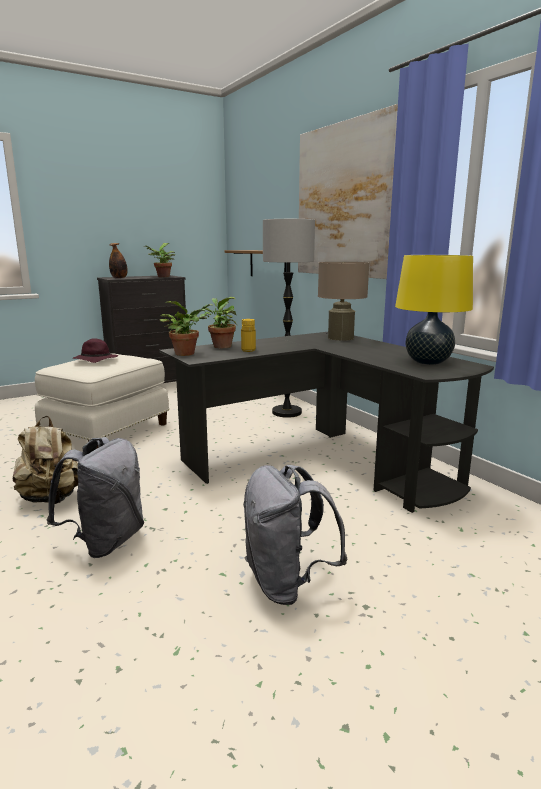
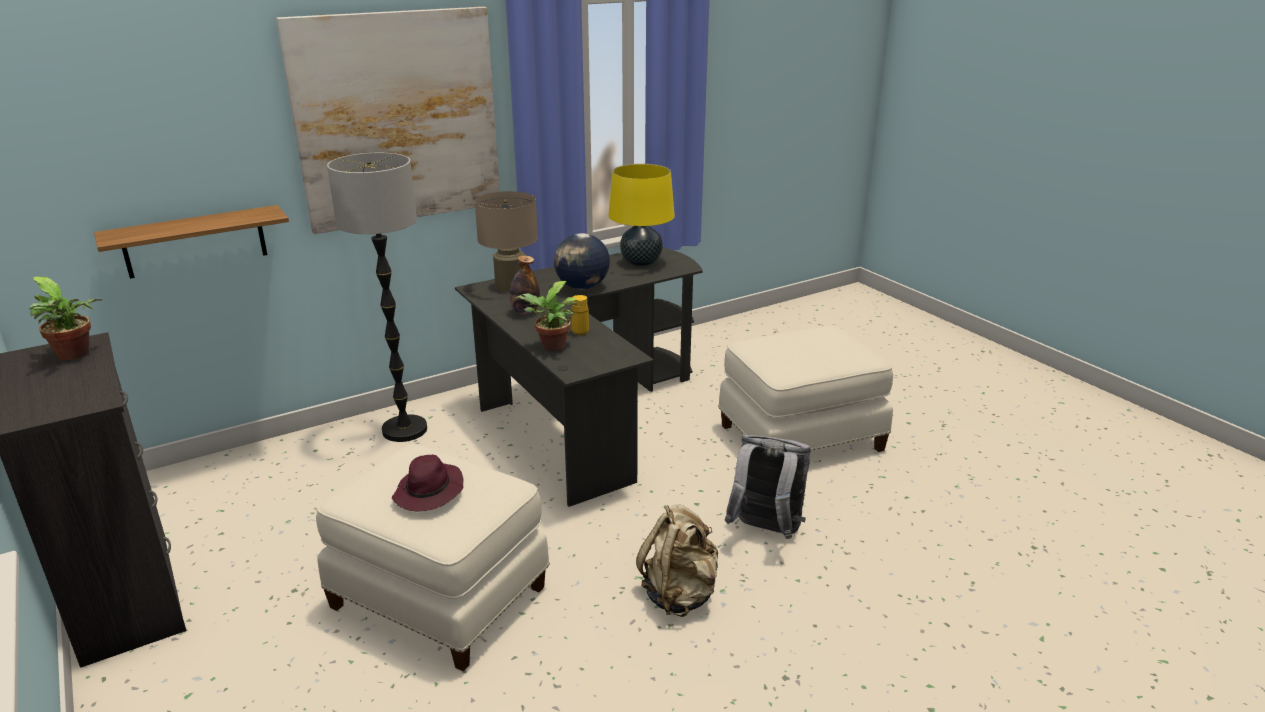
camera: 90 degrees left, 10 degrees up
(119, 278) = (79, 398): bottle -> bottle (525, 312)
(187, 353) = (595, 364): potted plant -> none
(287, 583) = (799, 436): grey backpack -> white ottoman
(346, 350) = (582, 287): none -> globe

